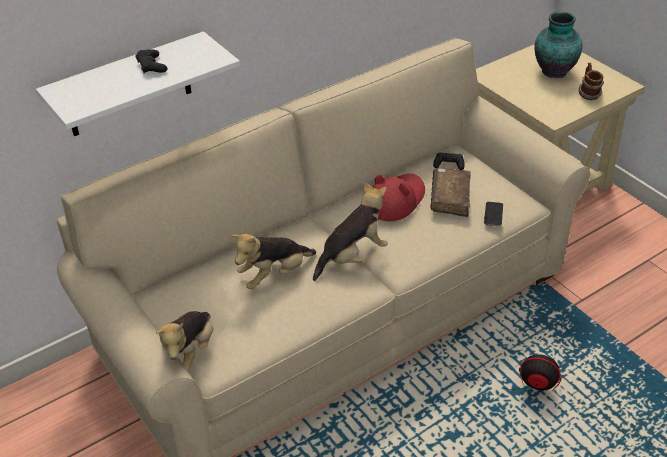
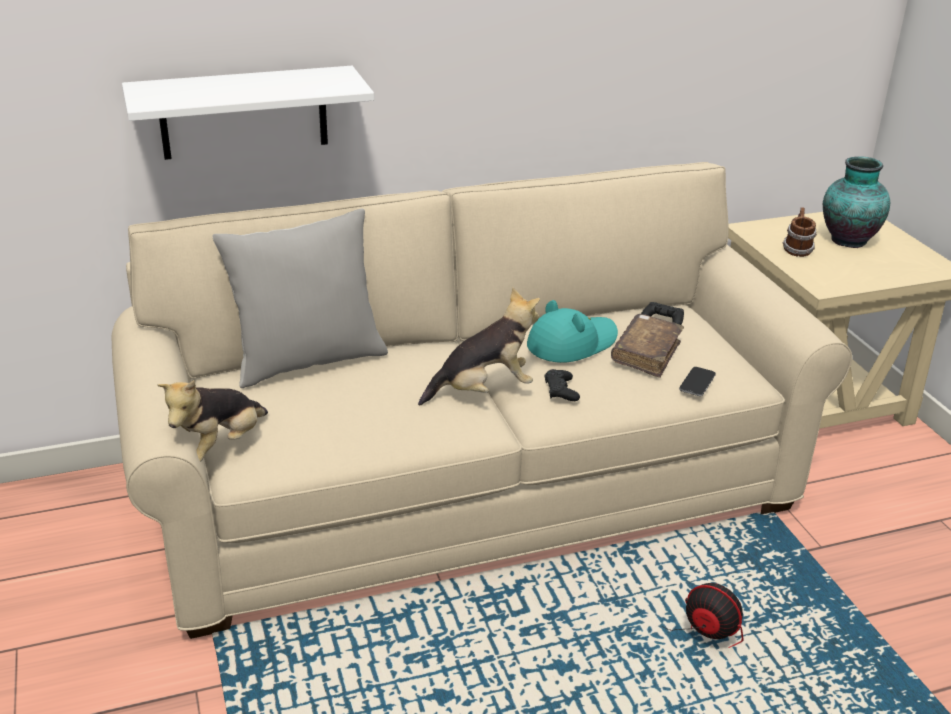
camera: 15 degrees right, 10 degrees down
(151, 66) = (267, 83): black game controller -> black game controller (561, 390)
(214, 261) = (308, 361): none -> grey pillow
(274, 275) = (373, 389): plush toy -> none
(395, 200) = (572, 343): red hat -> turquoise hat
(588, 94) = (886, 270): mug -> mug (796, 250)

